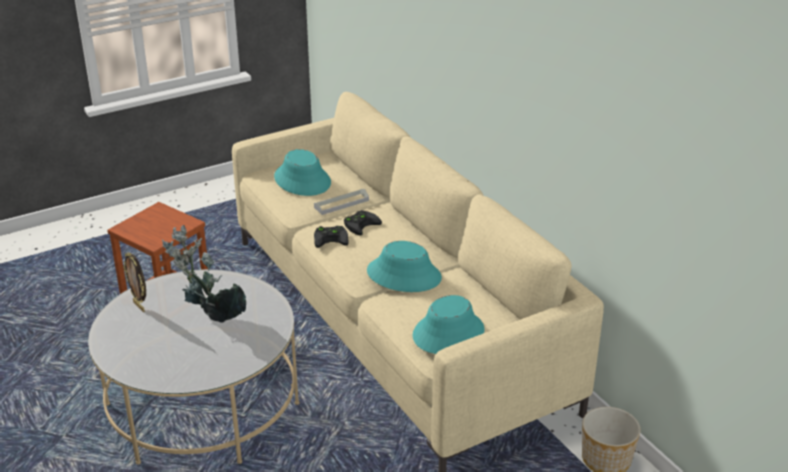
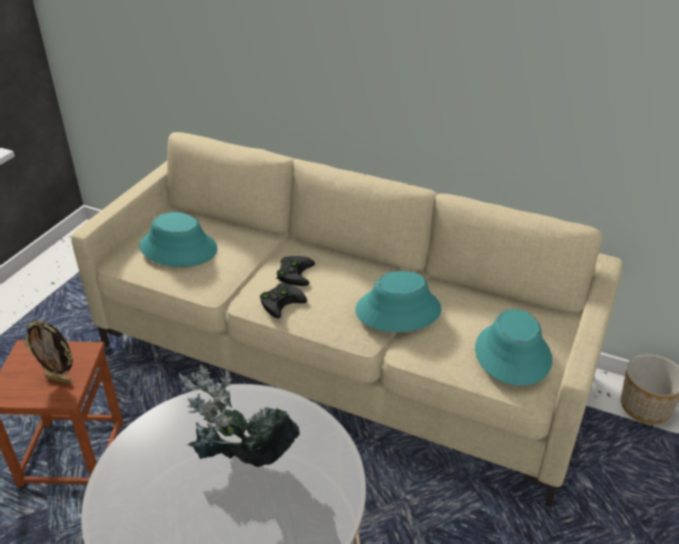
camera: 35 degrees left, 5 degrees up
(140, 306) = (131, 494): picture frame -> picture frame (60, 380)
(341, 204) = (248, 258): grey tray -> none

